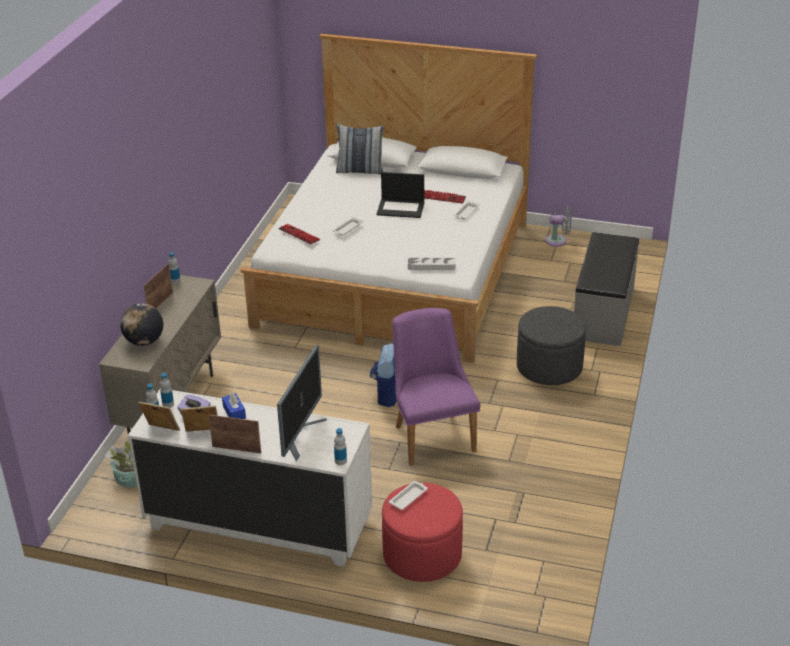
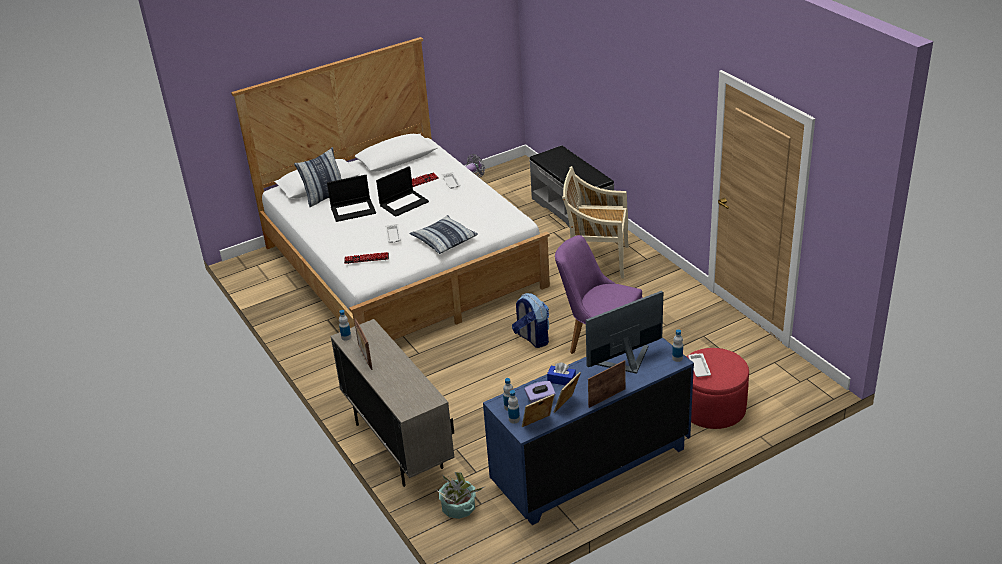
camera: 45 degrees left, 0 degrees up
(144, 341) = (405, 386): globe -> none
(258, 522) = (591, 467): white dresser -> blue dresser
(299, 435) = (626, 363): monitor -> monitor turned 90 degrees counterclockwise
(359, 192) = (353, 210): none -> laptop
(377, 255) = (444, 240): none -> pillow
(431, 266) = (492, 225): grey tray -> none
(549, 367) = (596, 260): grey ottoman -> beige chair

